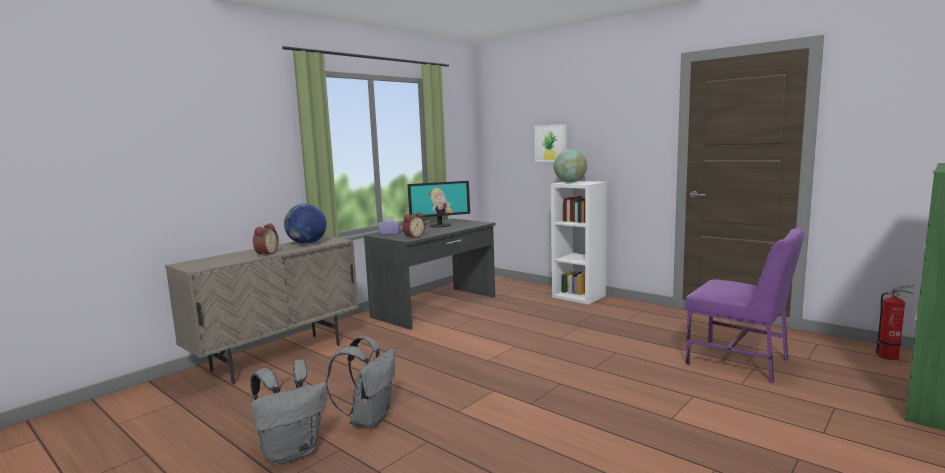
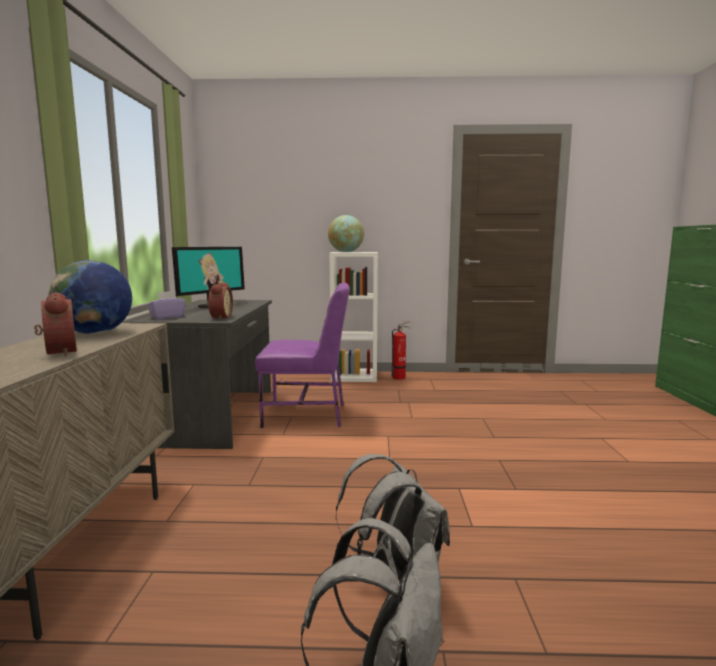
camera: 40 degrees left, 0 degrees up
(551, 143) = (306, 209): picture -> none
(739, 361) = (570, 403): purple chair -> purple chair (306, 415)
(890, 356) = (628, 379): fire extinguisher -> fire extinguisher (400, 377)

